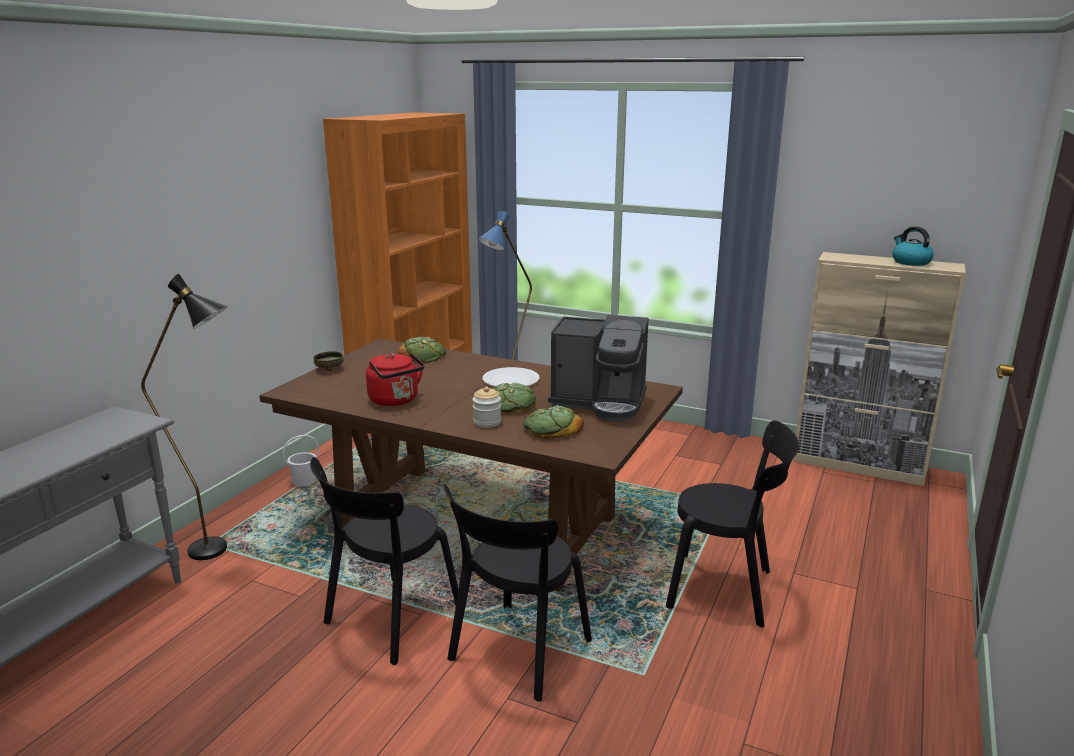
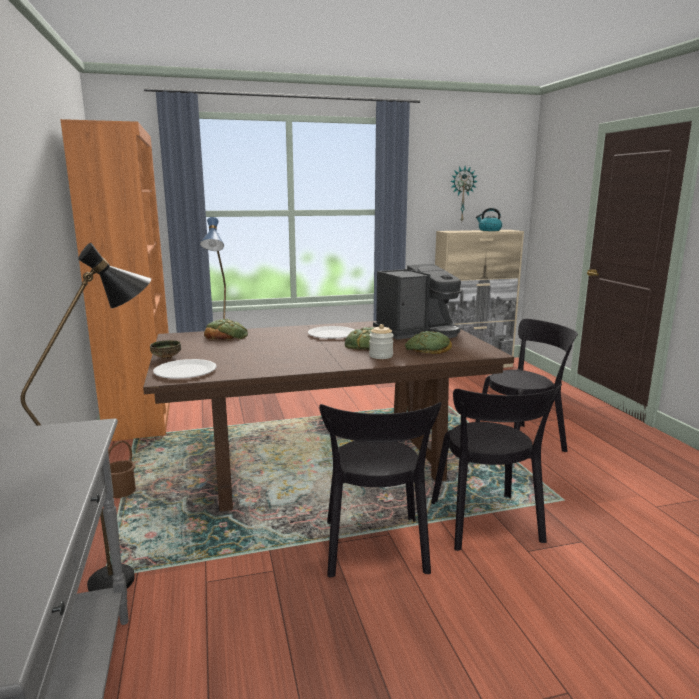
camera: 40 degrees left, 5 degrees down
(304, 481) = (122, 491): white bucket -> brown bucket
(312, 388) = (185, 371): none -> white plate
(396, 400) = (282, 361): red kettle -> none
(878, 198) = (462, 194): none -> wall clock

